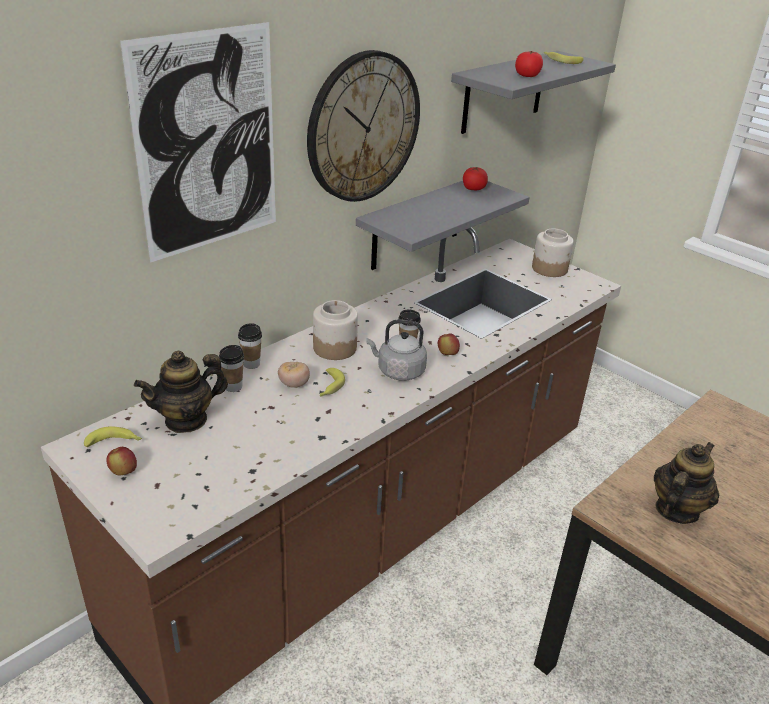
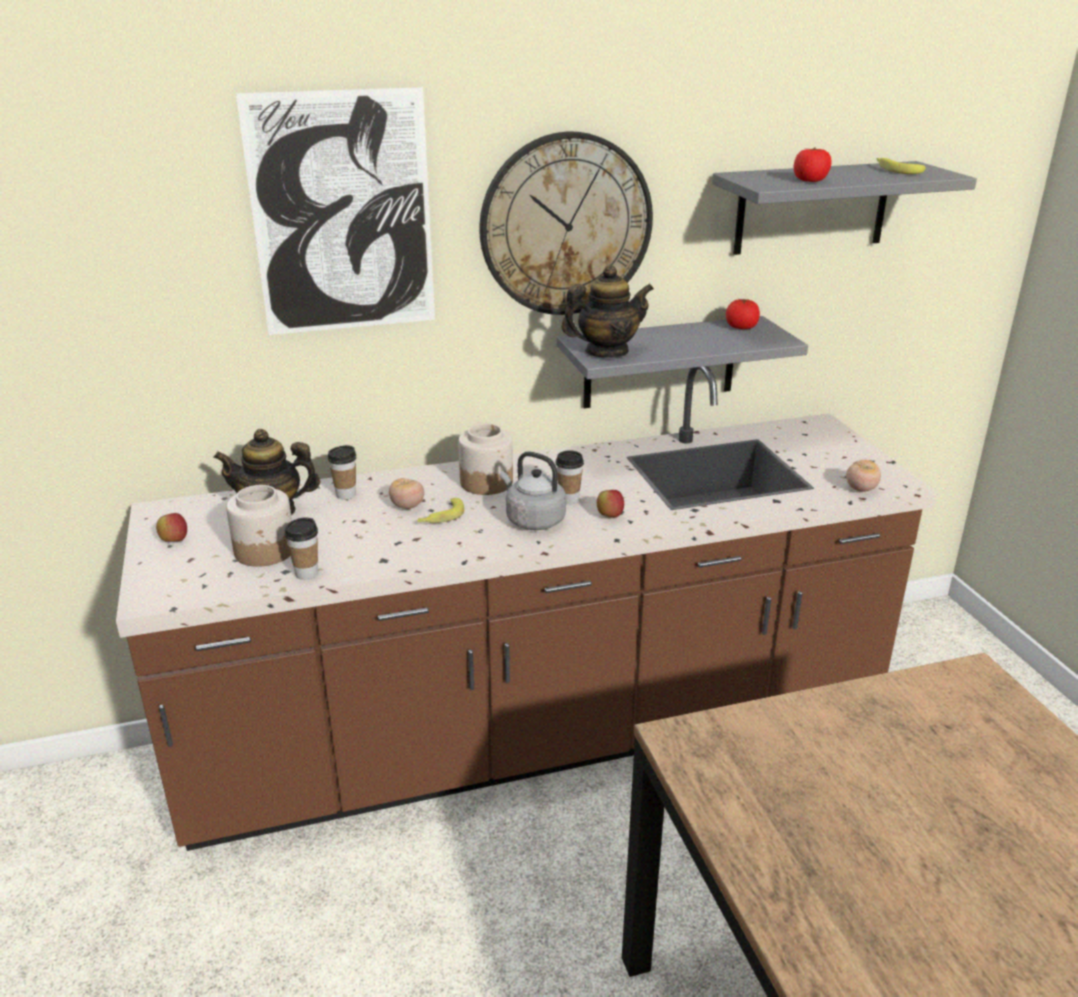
camera: 30 degrees right, 5 degrees down
(115, 442) = (192, 515): banana -> none
(251, 364) = (384, 479): cup -> cup (306, 573)
(550, 269) = (849, 455): jar -> jar (265, 551)
(578, 293) = (861, 489): none -> tomato
(676, 510) = (774, 771): teapot -> teapot (606, 352)

